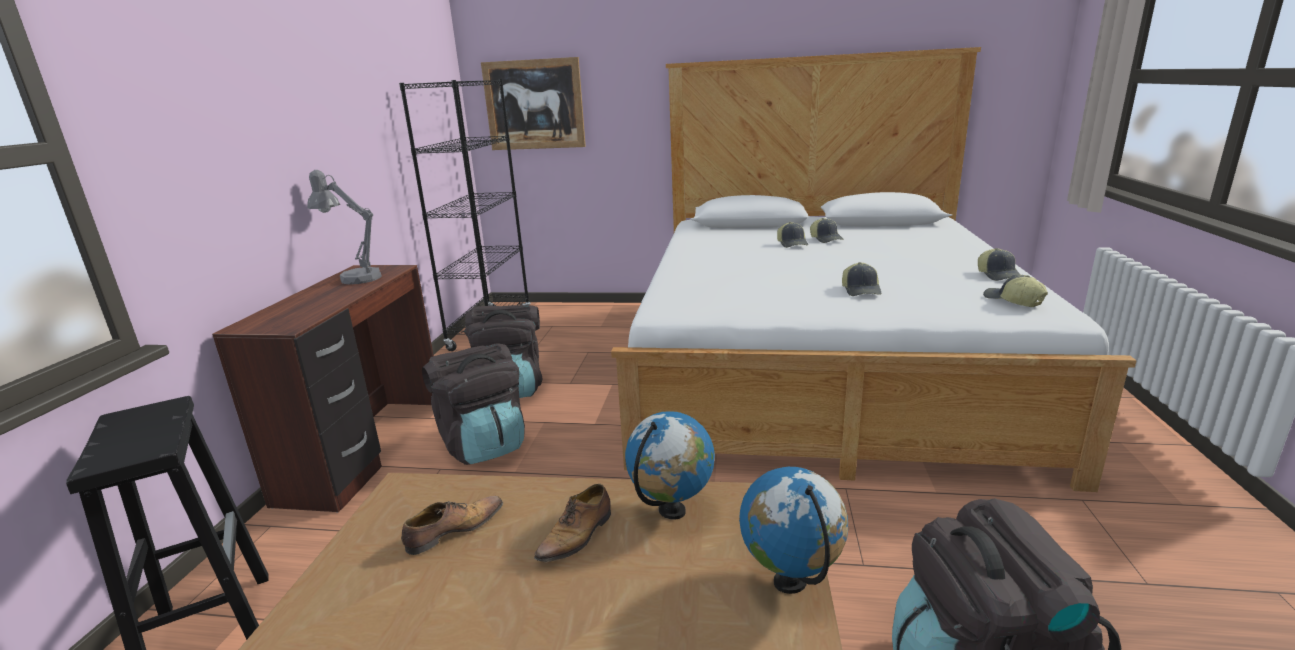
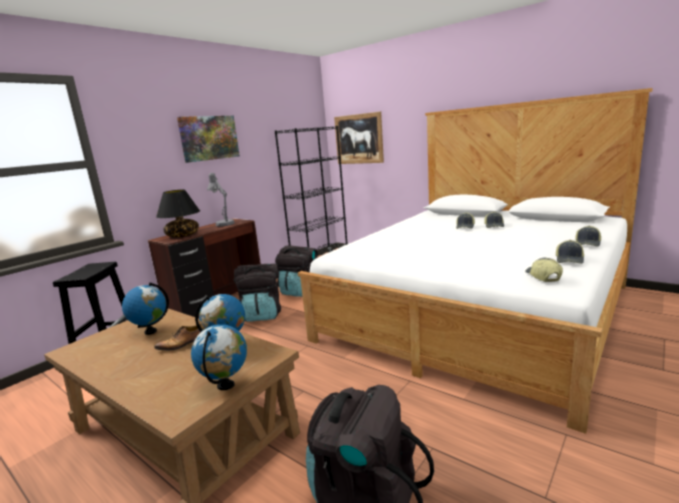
camera: 30 degrees right, 5 degrees down
(295, 93) = (209, 138): none -> picture
(298, 312) = (182, 235): none -> black table lamp
(453, 531) = (150, 331): shoe -> globe
(861, 290) = (454, 258): cap -> cap (588, 243)

